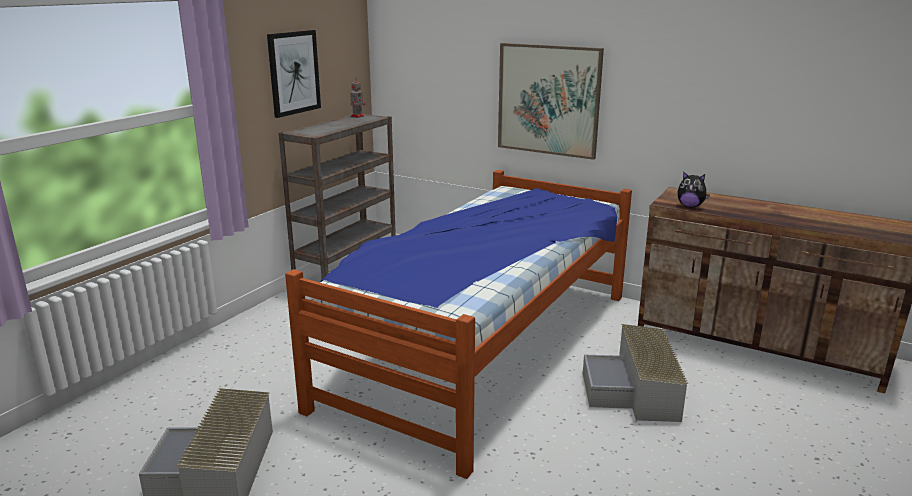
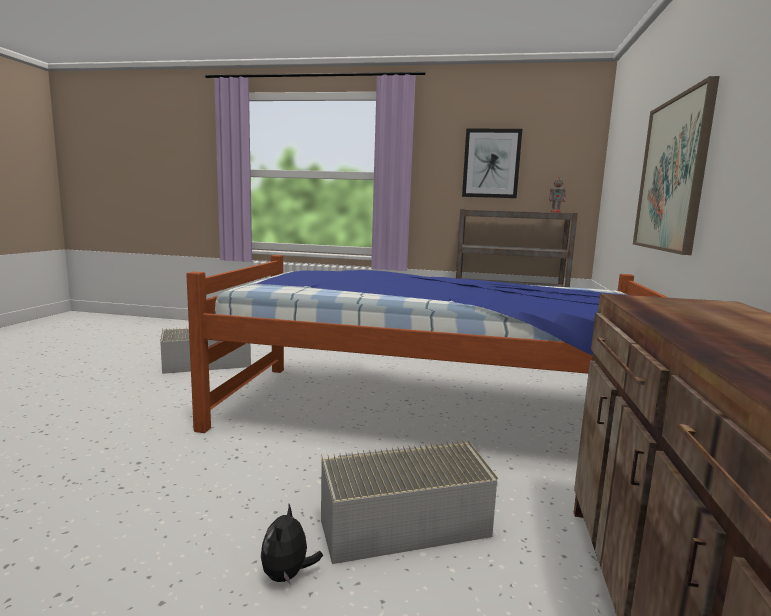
camera: 70 degrees right, 10 degrees down
(690, 206) = (647, 305): plush toy -> plush toy (287, 575)

